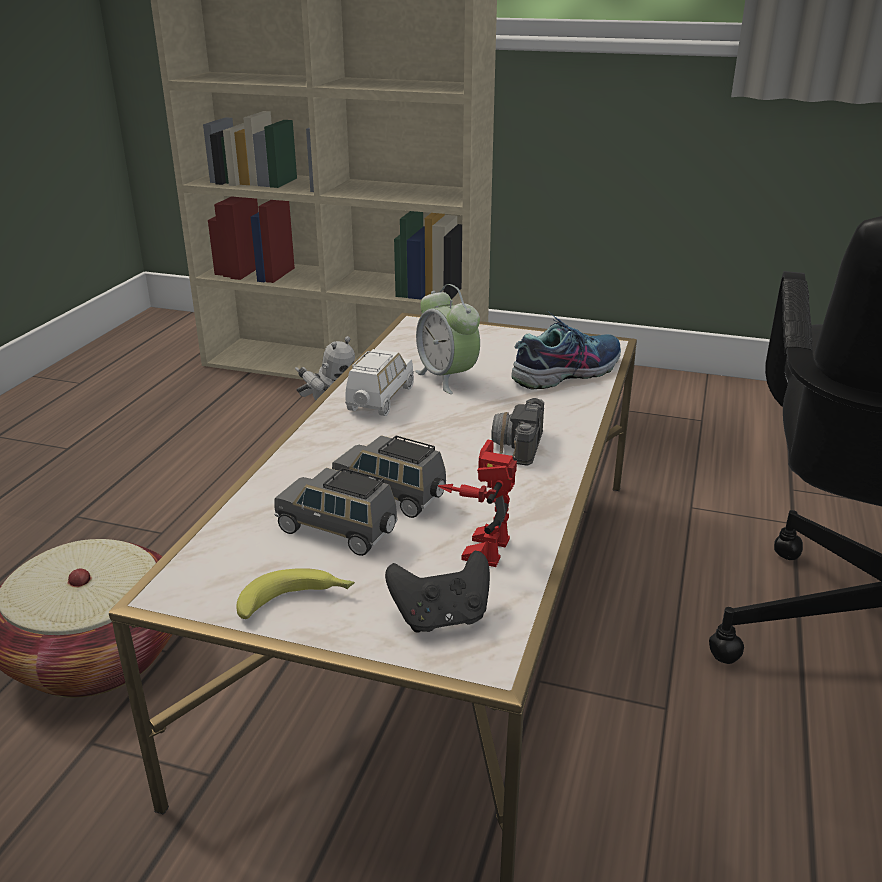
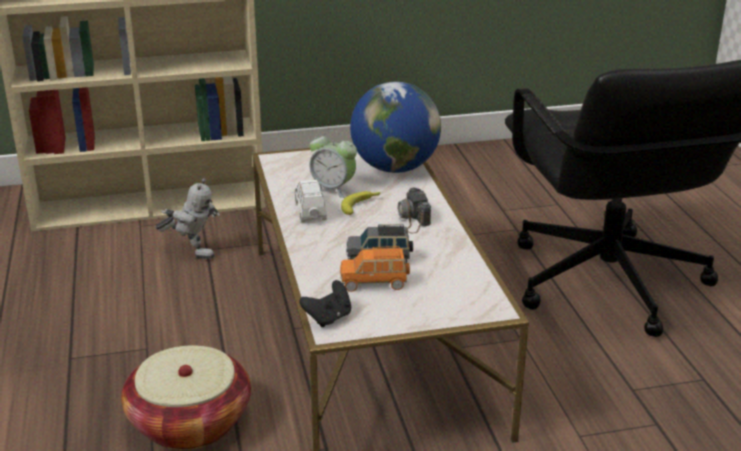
camera: 30 degrees left, 0 degrees up
(297, 601) = (394, 317): banana -> banana (361, 205)
(338, 531) = (374, 283): grey toy car -> orange toy car
(441, 618) = (464, 302): black game controller -> black game controller (328, 318)
(480, 545) = (447, 268): toy robot -> none
(566, 371) = (395, 168): shoe -> globe

